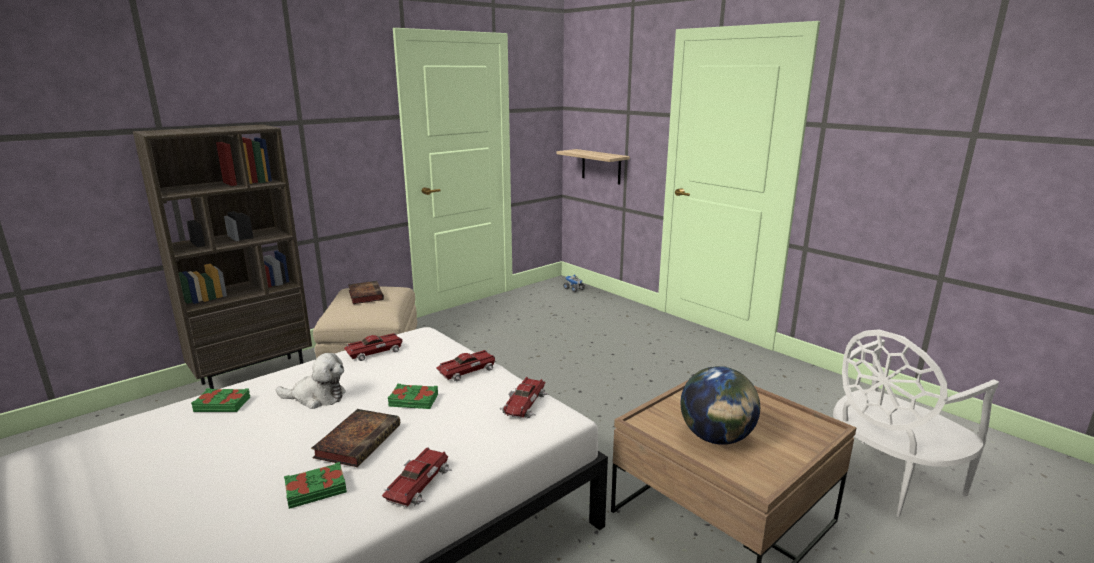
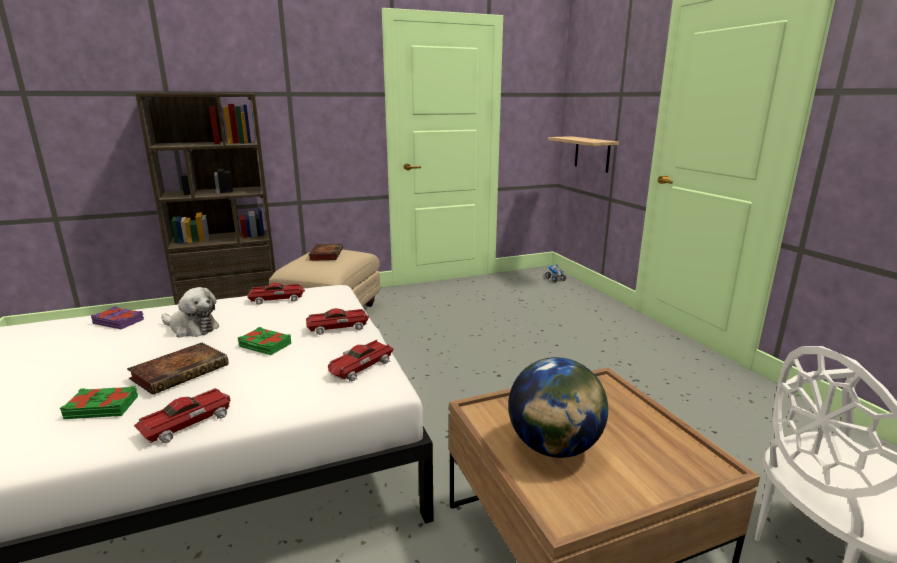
camera: 20 degrees right, 0 degrees up
(222, 404) = (119, 321): green book -> purple book

